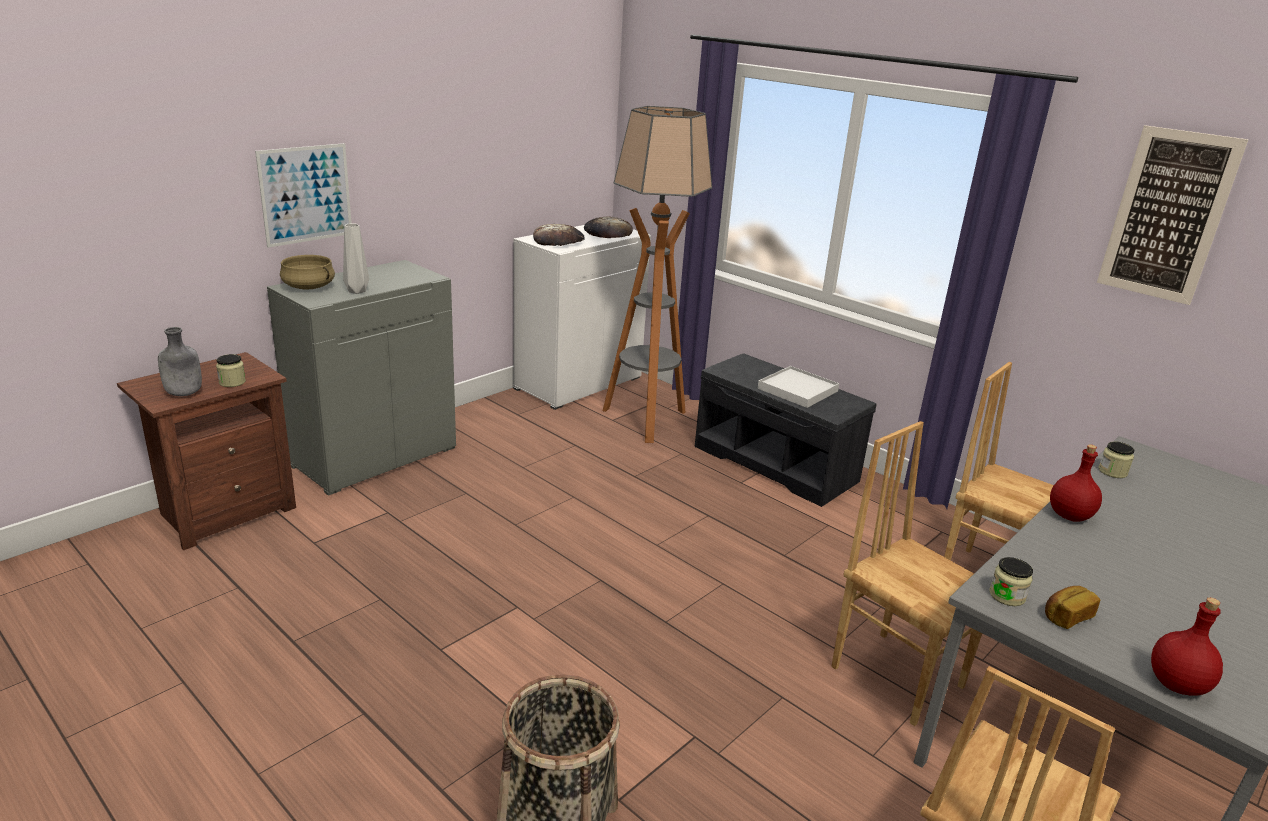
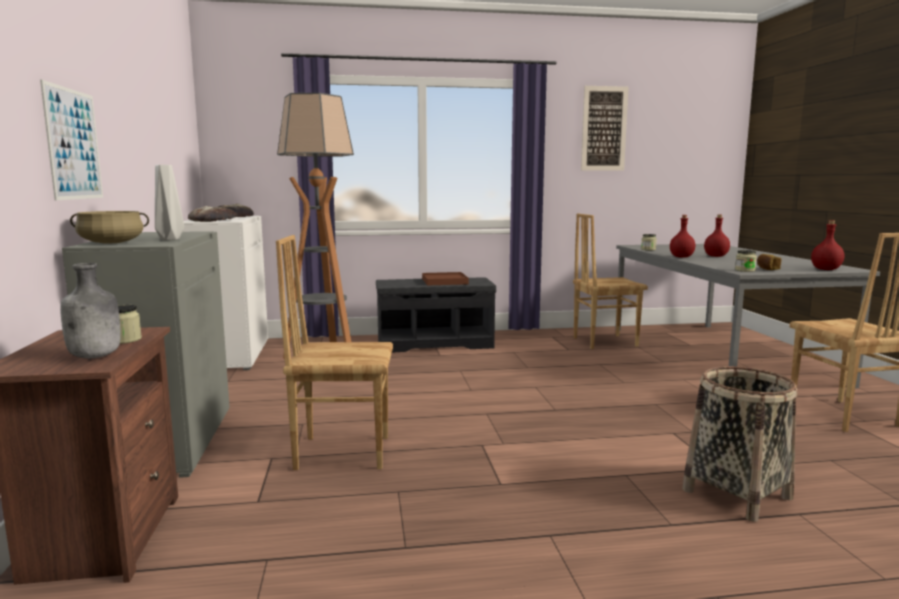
camera: 50 degrees left, 15 degrees down
(798, 390) = (444, 281): white tray -> brown tray
(897, 675) = (659, 378): brown chair -> brown chair (342, 452)
(1146, 546) = (716, 256): none -> red bottle

